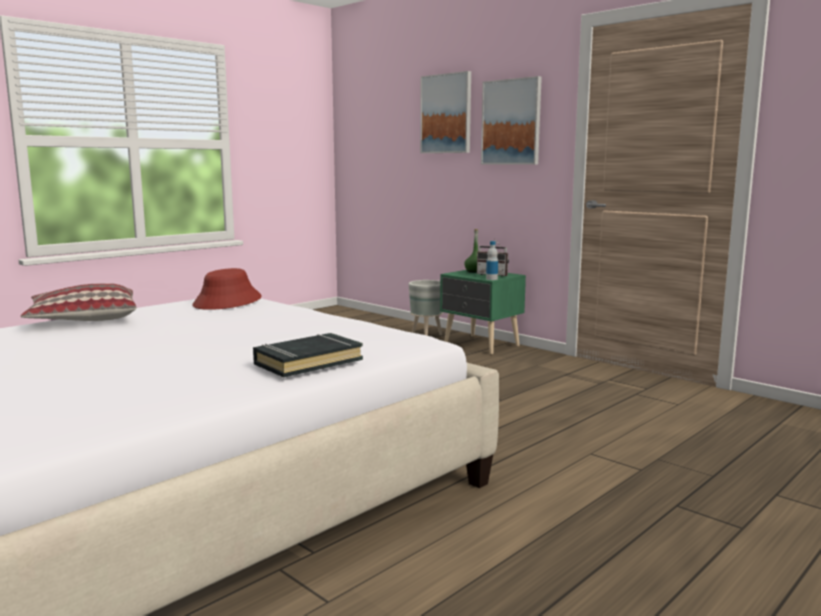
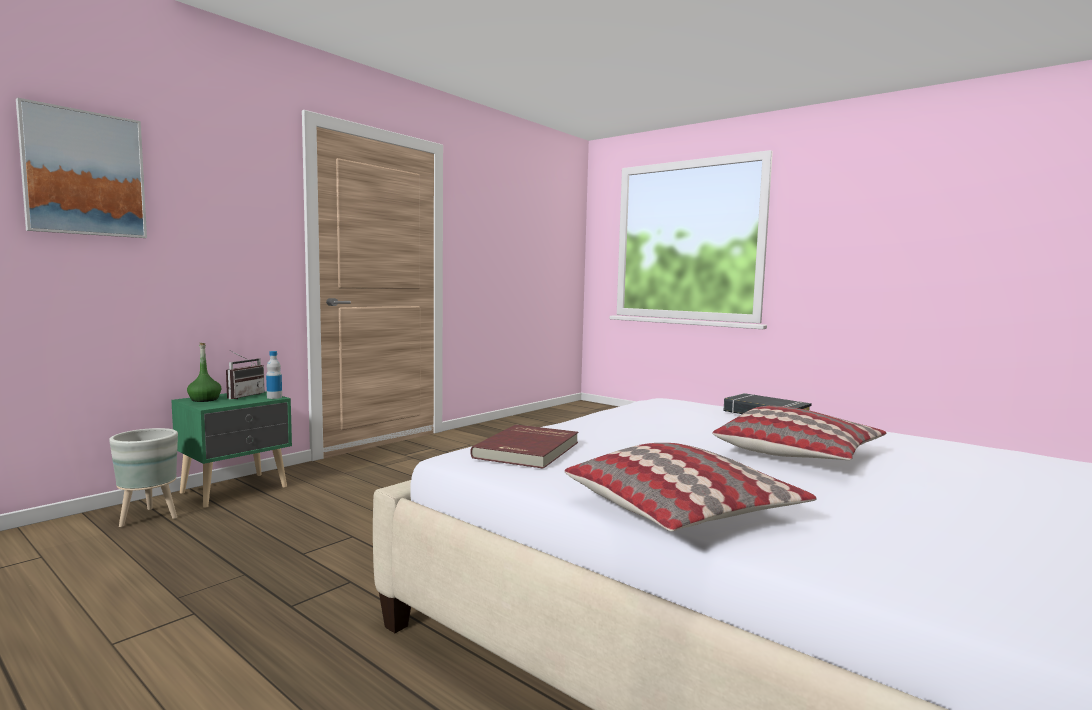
camera: 95 degrees left, 5 degrees down
(148, 351) = (799, 454): none -> pillow
(228, 302) = (529, 450): red hat -> red book
(511, 122) = (218, 206): picture -> none

